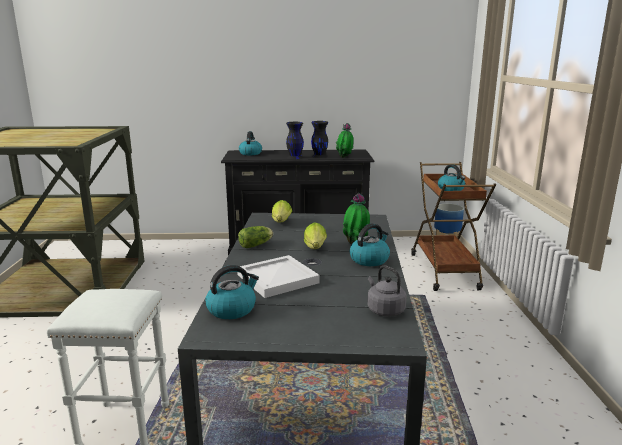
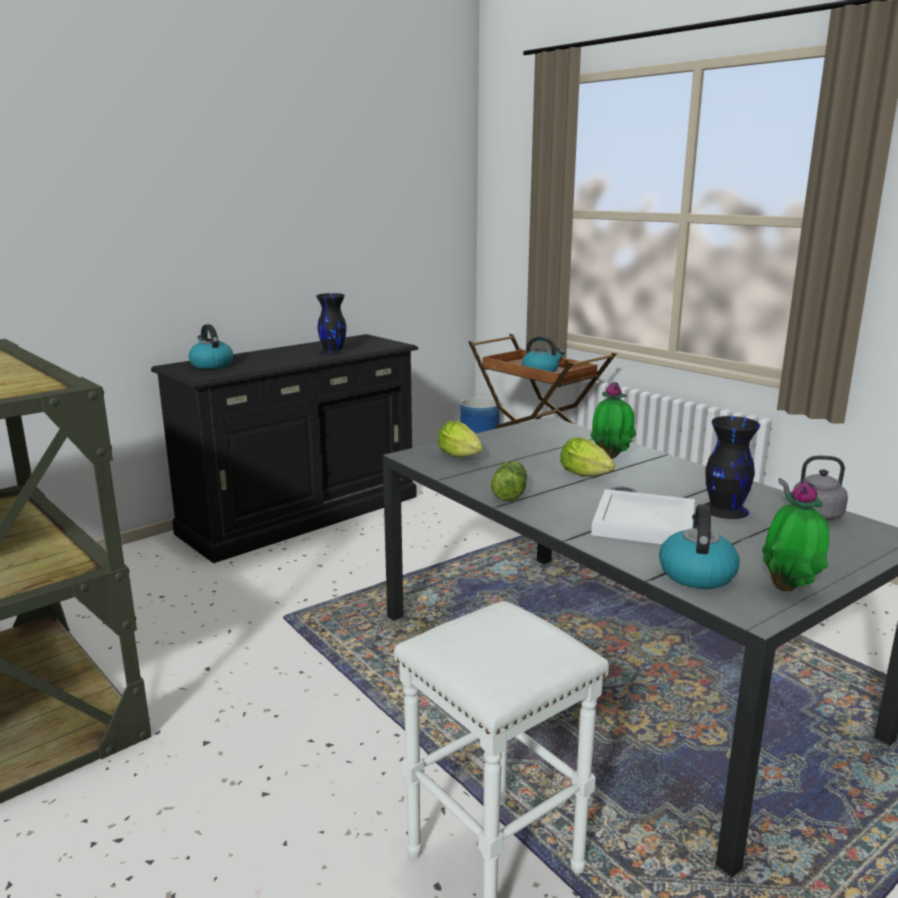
camera: 40 degrees left, 0 degrees up
(294, 157) = (302, 359): black vase -> black vase (725, 510)
(344, 157) = (375, 349): potted plant -> potted plant (790, 589)
(369, 260) = (669, 470): kettle -> none

